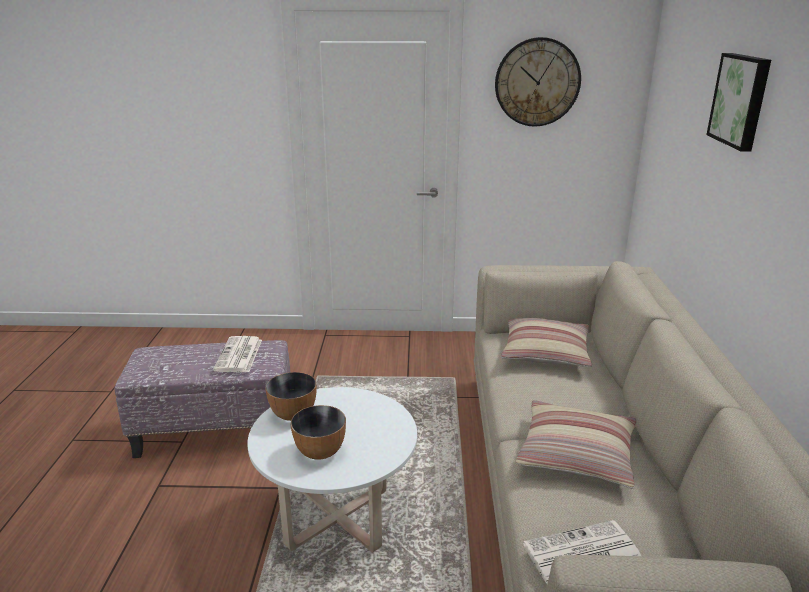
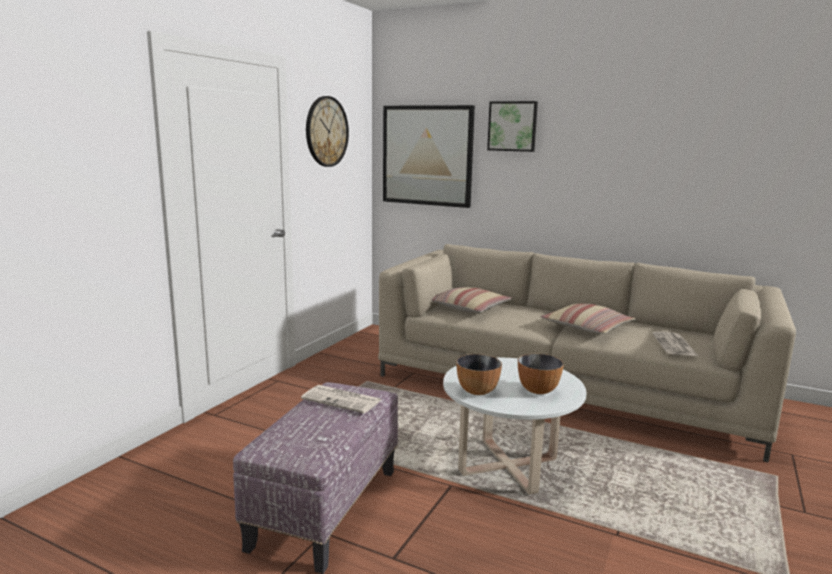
camera: 65 degrees left, 10 degrees down
(674, 127) = (427, 155): none -> picture

